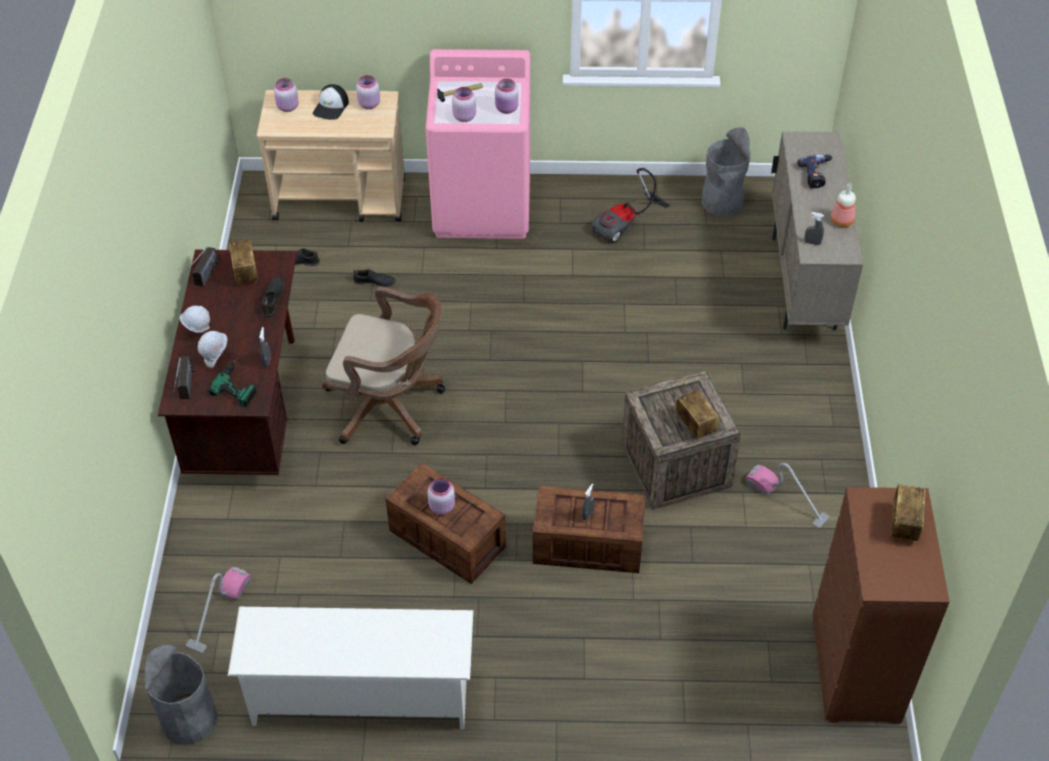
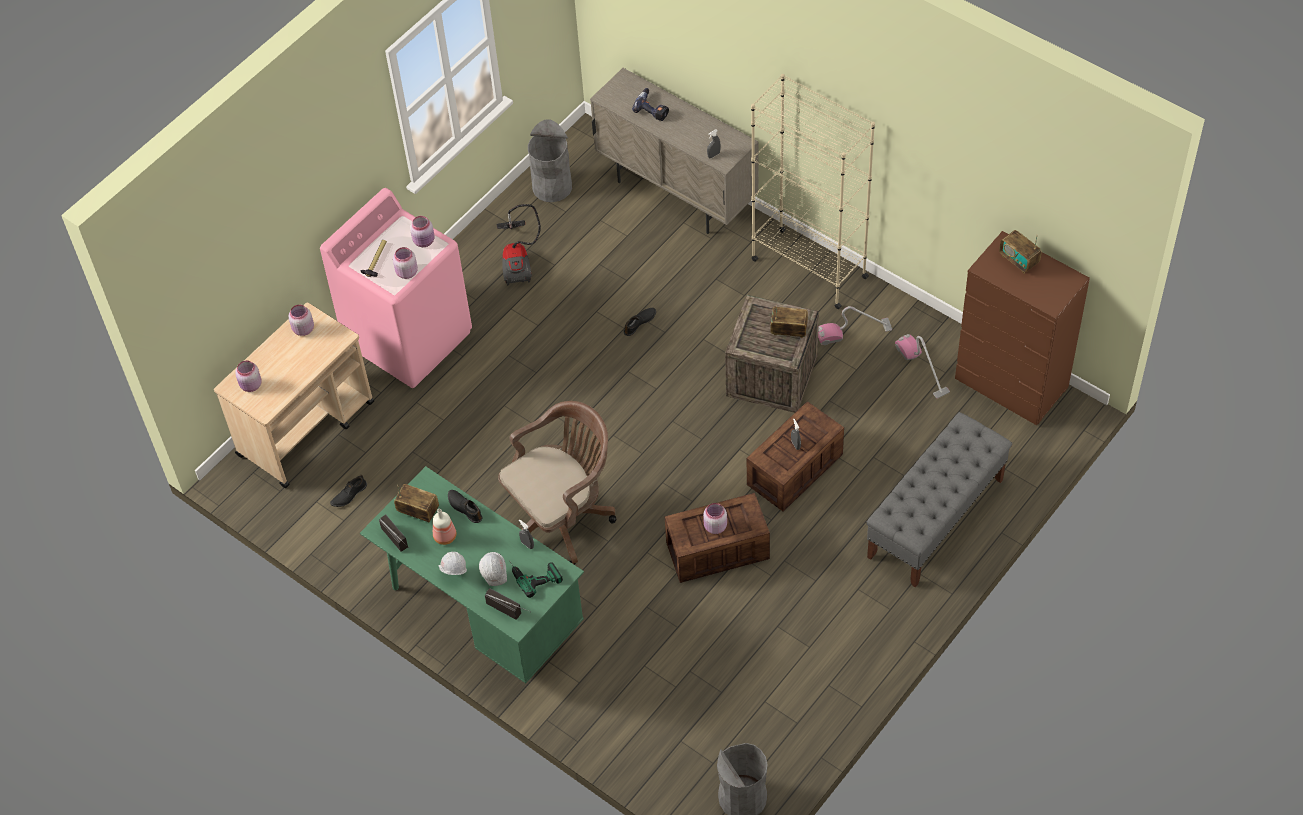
camera: 50 degrees left, 5 degrees up
(219, 612) = (662, 731): vacuum cleaner -> vacuum cleaner (922, 369)
(248, 411) = (483, 614): brown desk -> green desk
(331, 107) = (281, 356): cap -> none
(360, 694) = (807, 678): white shoe rack -> none
(374, 282) = (423, 456): black shoe -> black shoe (639, 323)
(632, 696) = (935, 519): none -> grey bench
(823, 422) = (808, 268): none -> beige bookcase
(842, 221) = (709, 125): bottle -> bottle (446, 536)

